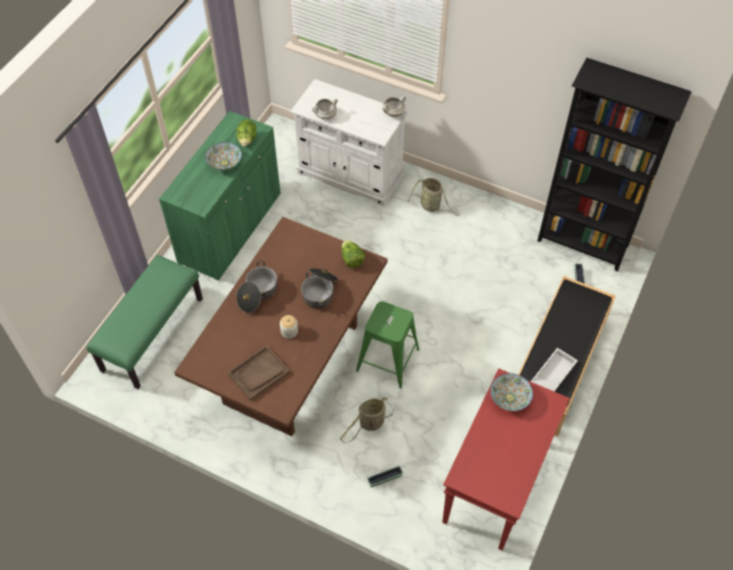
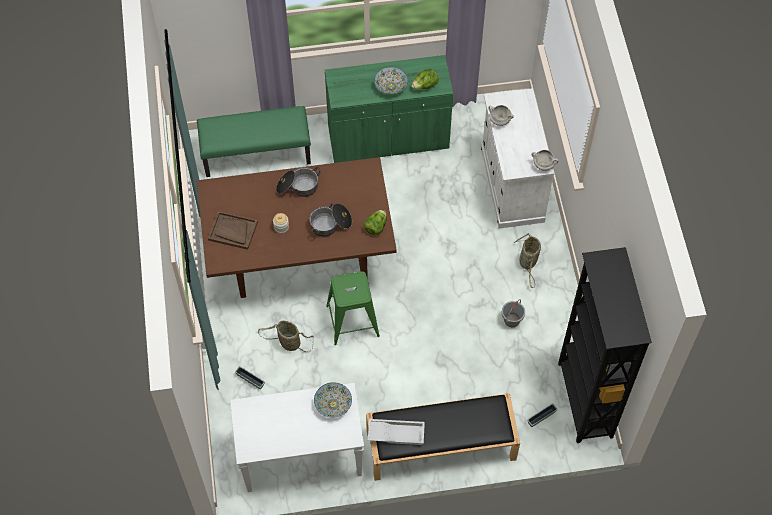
camera: 55 degrees right, 5 degrees up
(475, 248) = (512, 320): none -> grey bucket
(496, 484) = (300, 458): red console table -> white console table

